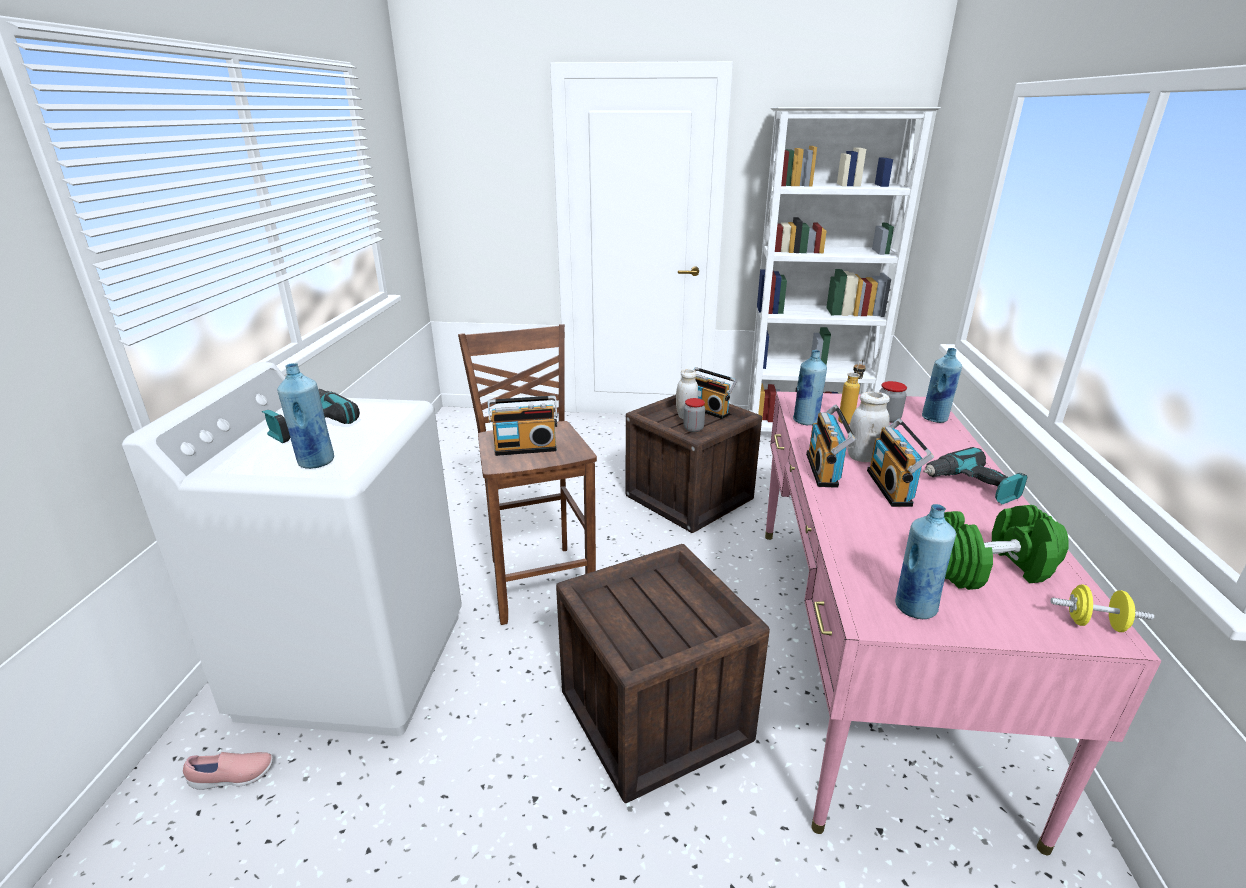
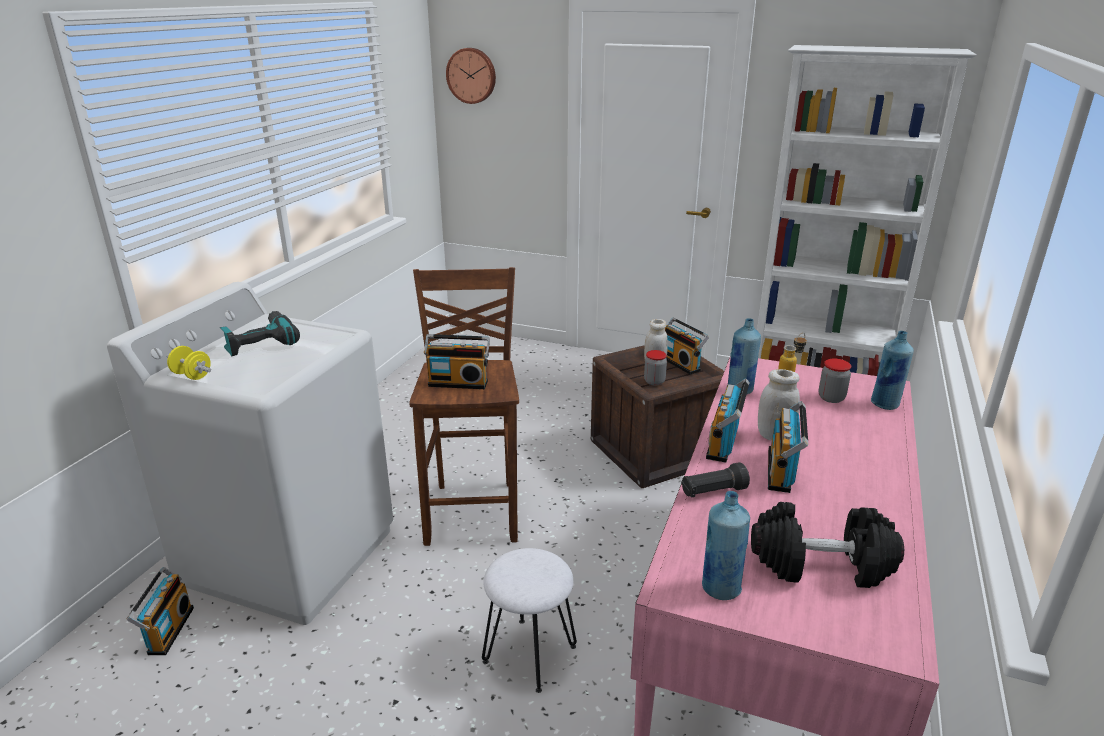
camera: 15 degrees right, 0 degrees up
(232, 778) = (168, 630): pink shoe -> radio
(315, 462) = (248, 376): blue bottle -> none
(451, 147) = (472, 75): none -> wall clock
(654, 716) = (529, 654): crate -> white stool
(844, 516) = (713, 492): none -> black flashlight
(971, 486) = (871, 482): power drill -> none
(985, 569) = (820, 565): green dumbbell -> black dumbbell
(1094, 623) = (895, 636): yellow dumbbell -> yellow dumbbell (192, 375)

